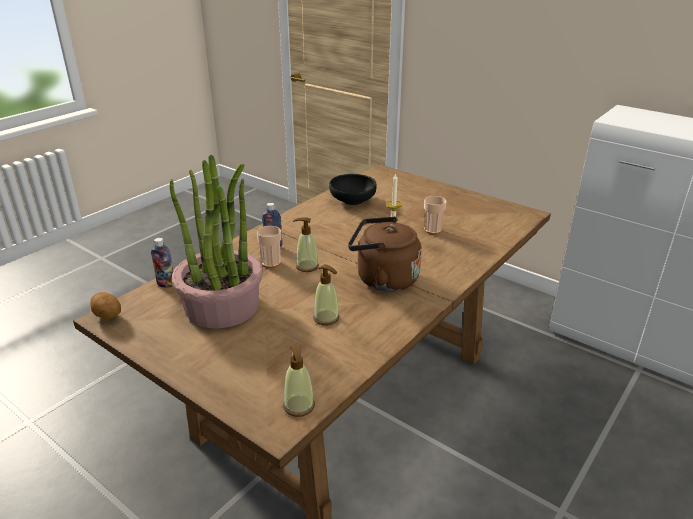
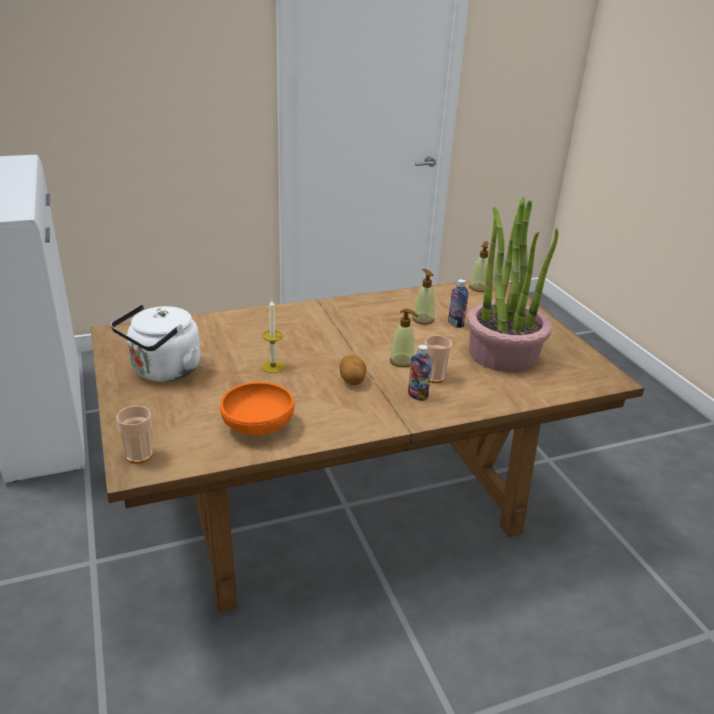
camera: 150 degrees left, 0 degrees up
(107, 316) = (610, 379): potato -> potato (352, 380)
(166, 284) = (551, 391): bottle -> bottle (455, 324)
(352, 200) = (257, 425): black bowl -> orange bowl
(383, 279) = (347, 328): brown kettle -> none
(432, 230) = (234, 352): cup -> cup (139, 455)
(450, 206) = (163, 371): none -> white kettle

